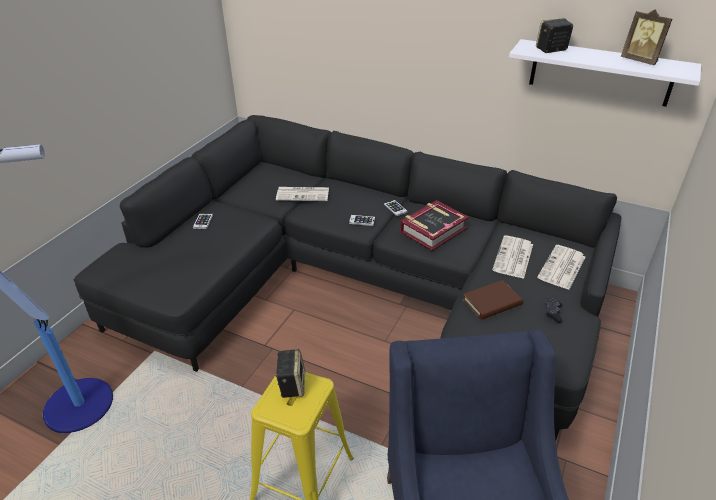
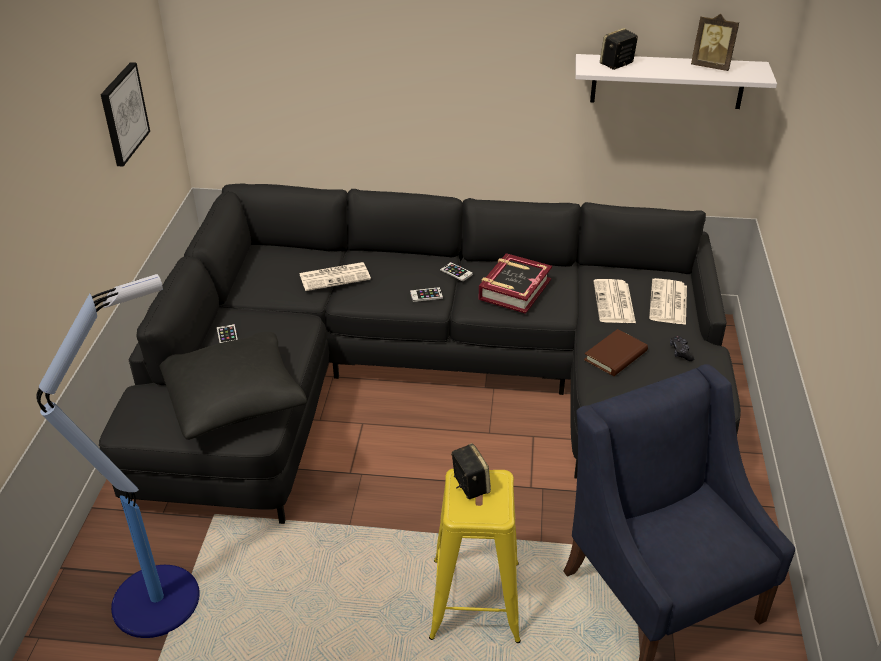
camera: 20 degrees left, 0 degrees up
(159, 43) = (123, 113): none -> picture
(177, 268) = (235, 399): none -> black pillow

